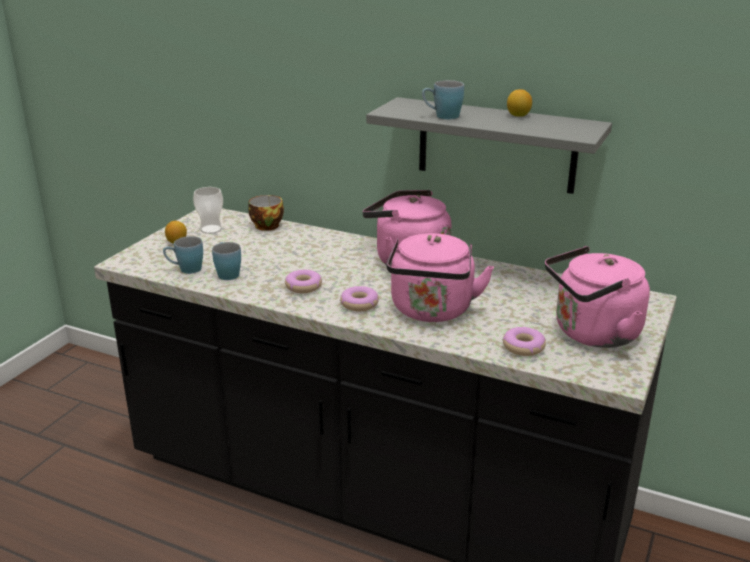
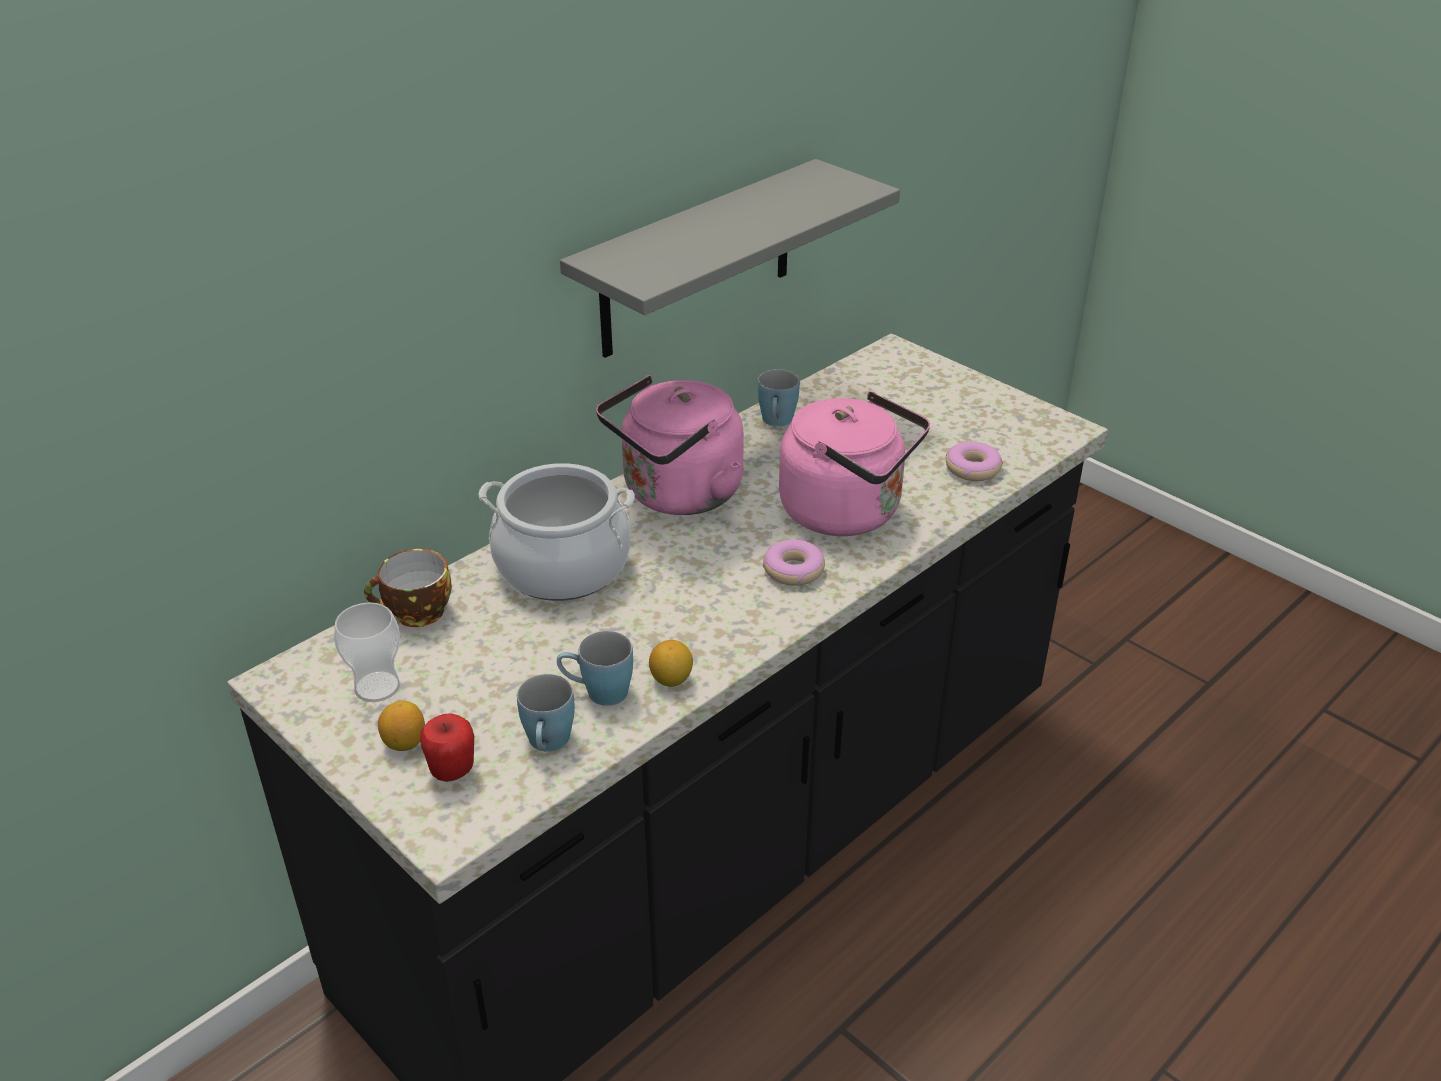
camera: 70 degrees left, 10 degrees up
(161, 254) = (452, 771): none -> apple
(303, 286) = (703, 613): donut -> none
(321, 247) = (563, 567): none -> cooking pot
(442, 116) = (710, 249): blue mug -> blue mug (777, 422)
(518, 115) = (746, 201): lemon -> lemon (671, 680)
(592, 334) = (960, 414): pink kettle -> none

